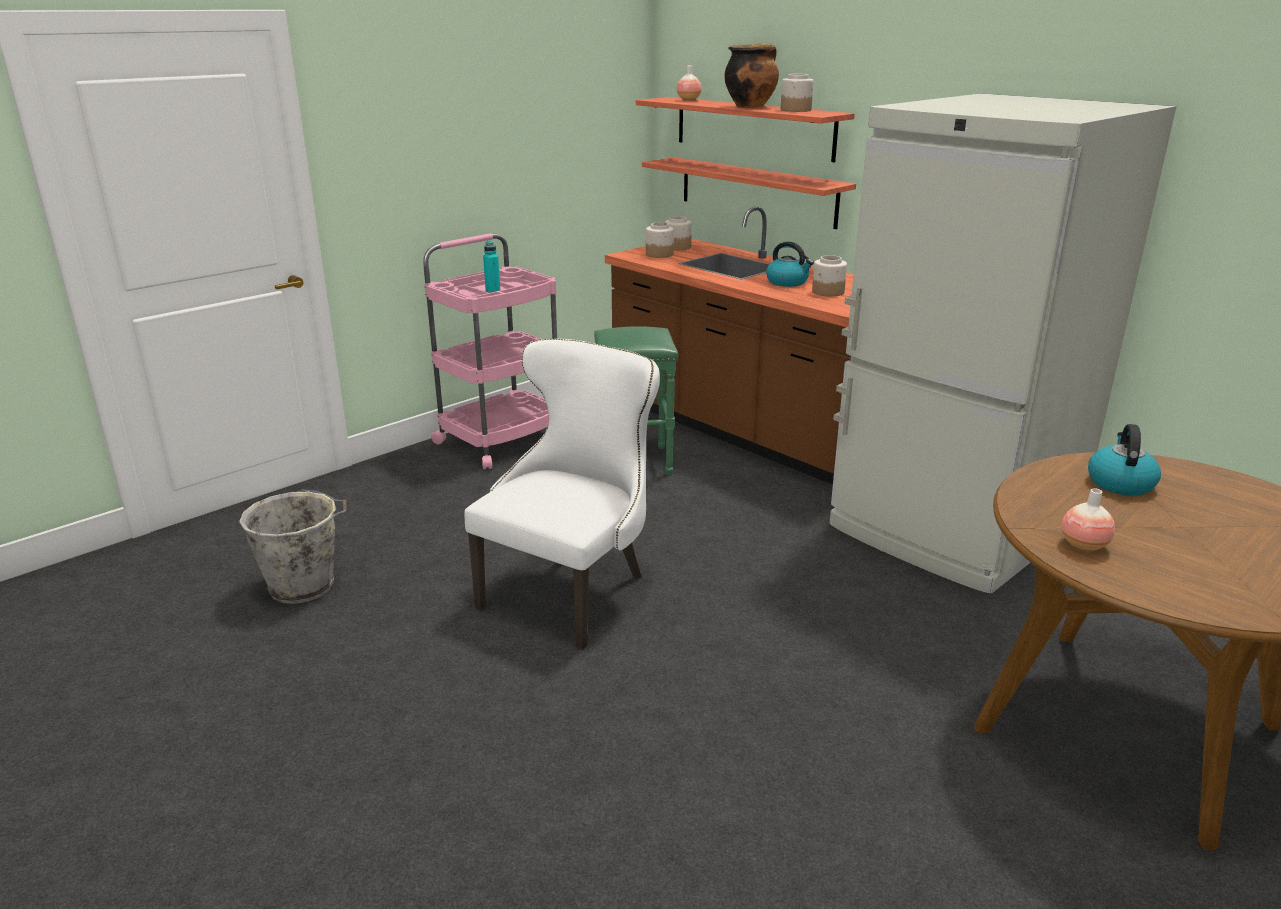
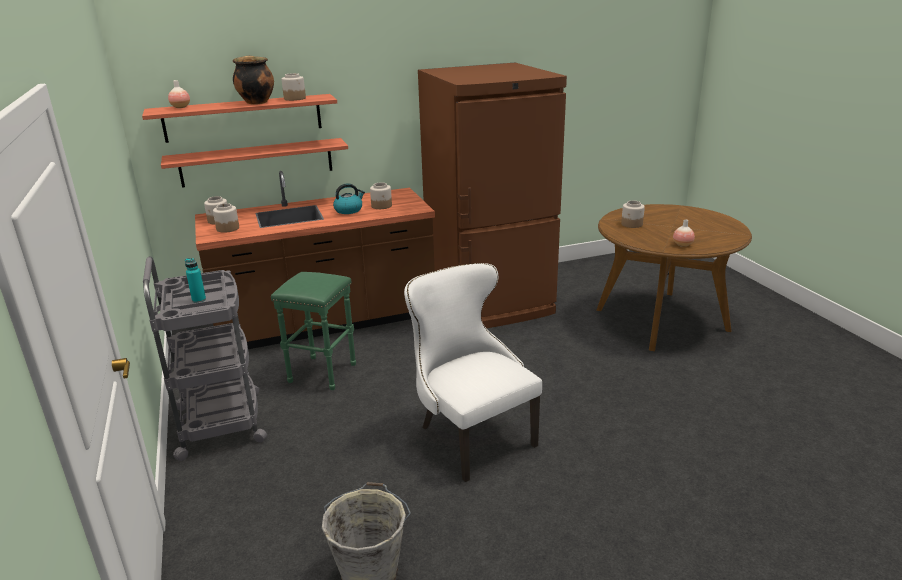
camera: 65 degrees left, 0 degrees up
(502, 441) = (221, 424): pink cart -> grey cart
(952, 524) = (489, 300): white fridge -> brown fridge
(1119, 483) = (632, 224): kettle -> jar

